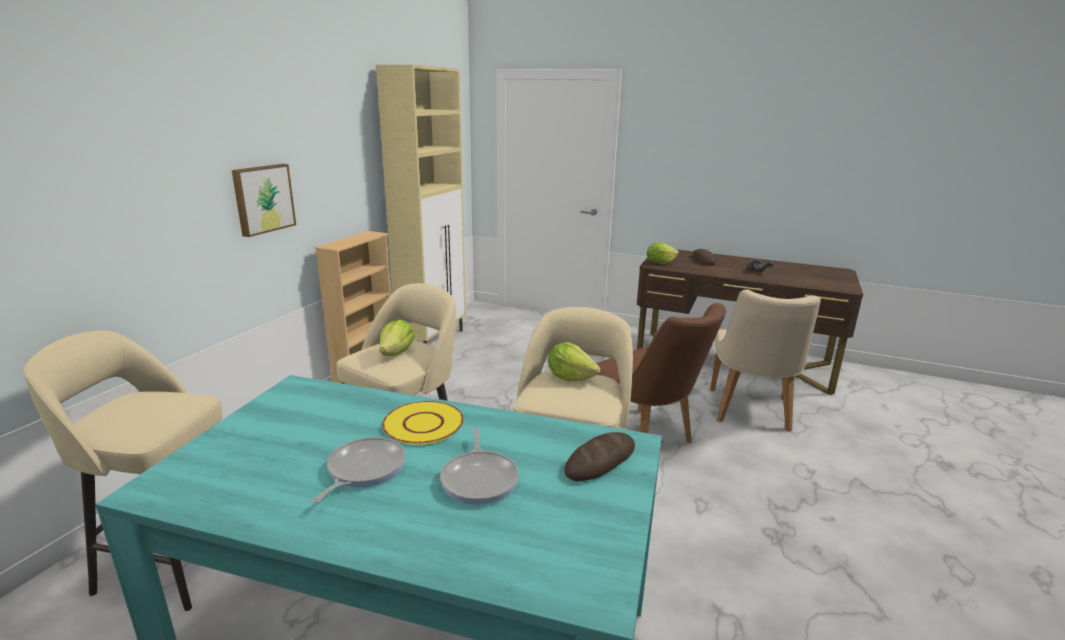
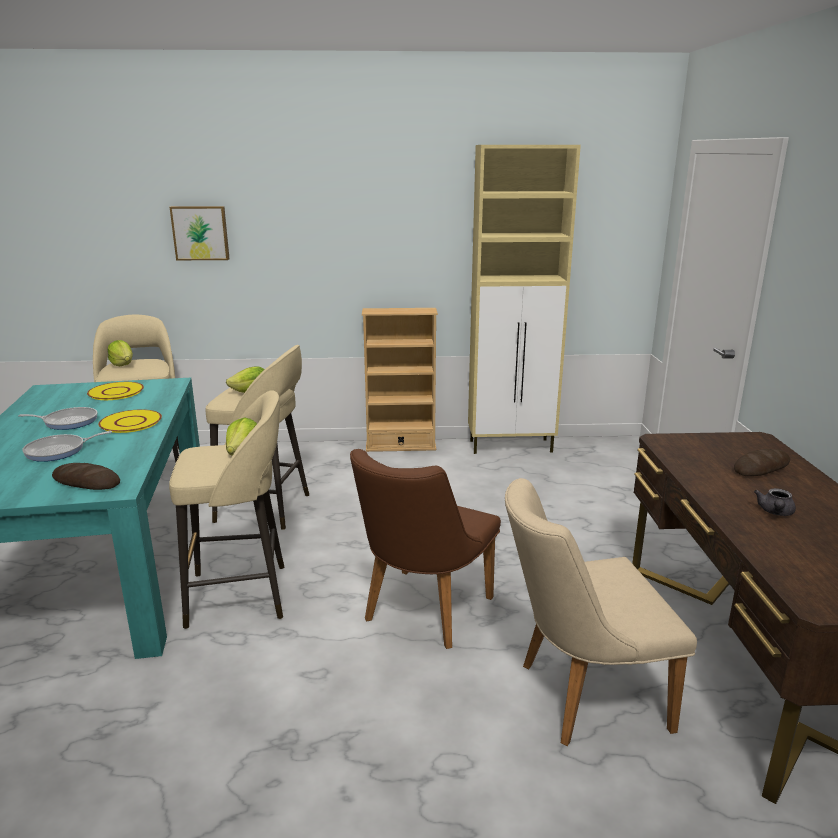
camera: 65 degrees right, 0 degrees up
(263, 199) = (317, 259): picture -> picture (200, 233)
(275, 427) = (116, 392): none -> yellow plate
(659, 263) = (681, 442): lettuce -> lettuce (123, 364)

